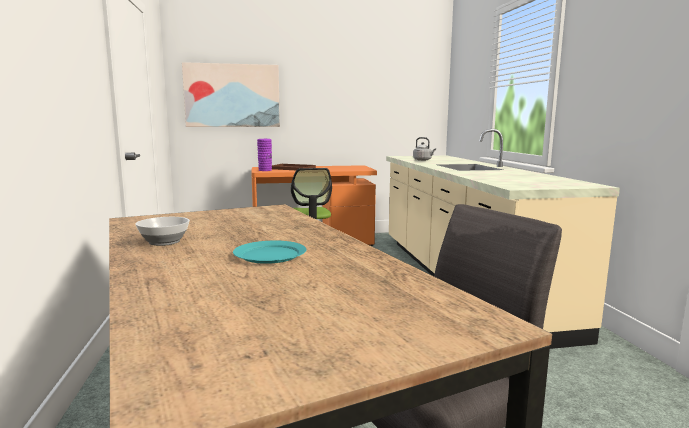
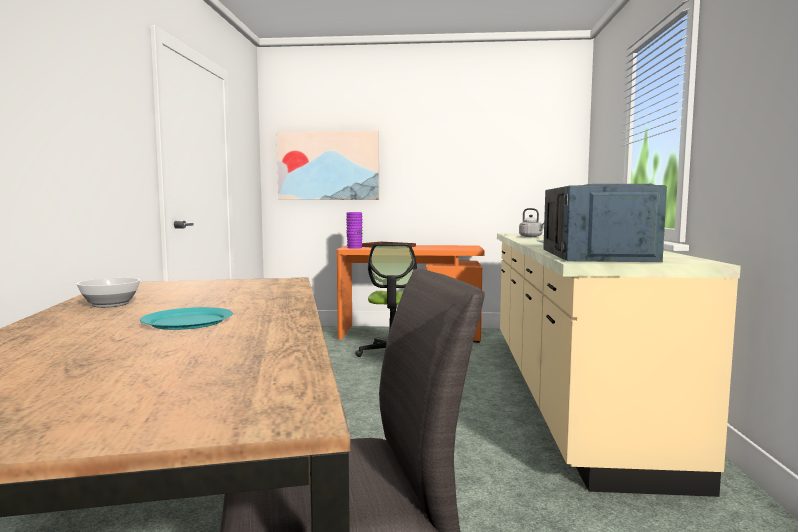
camera: 15 degrees right, 5 degrees down
(511, 180) = (596, 255): none -> blue microwave

